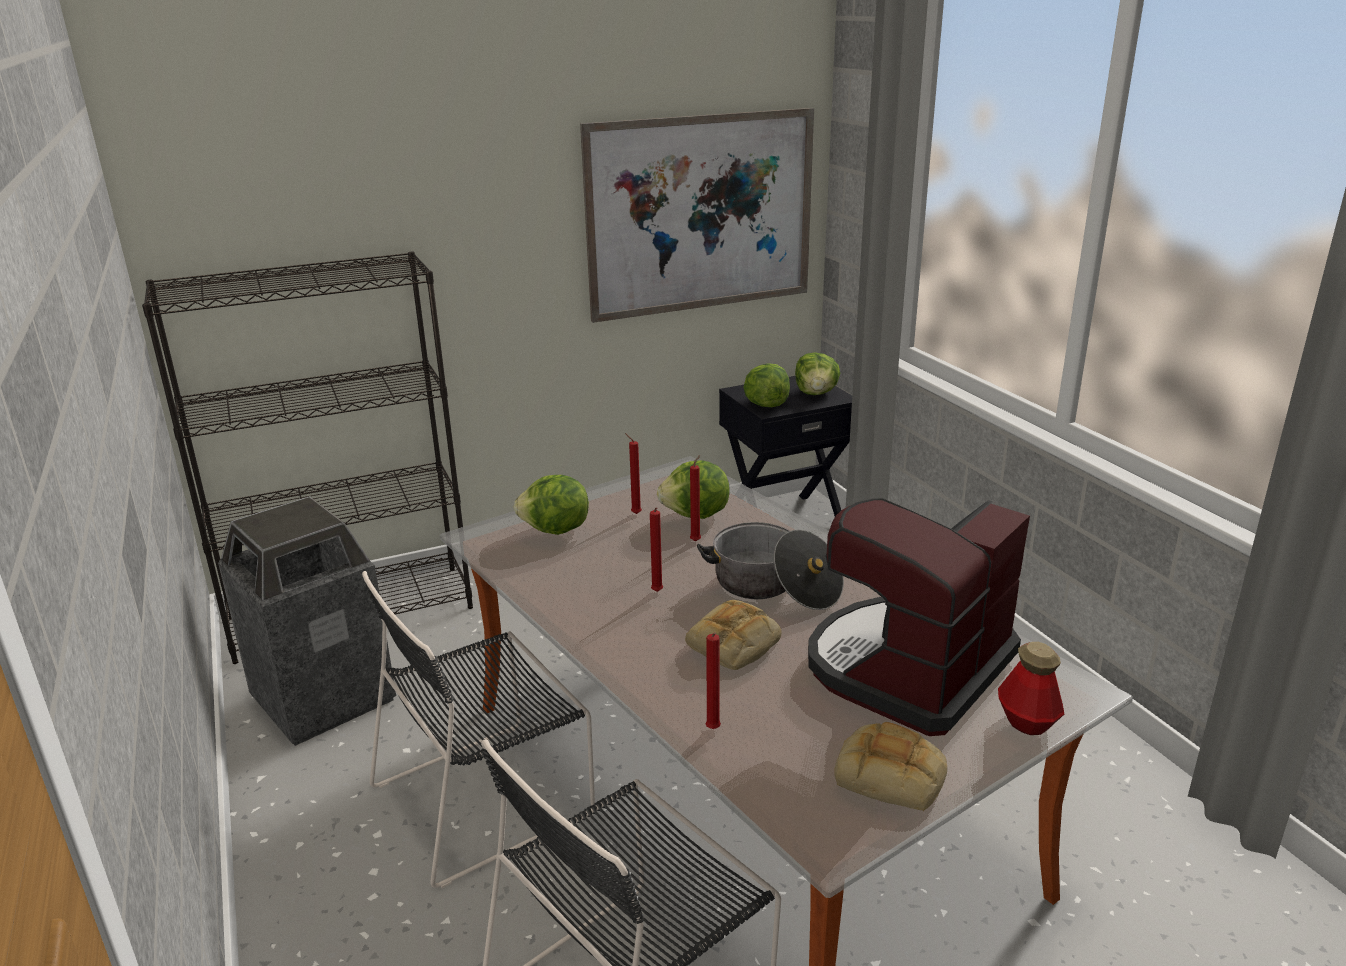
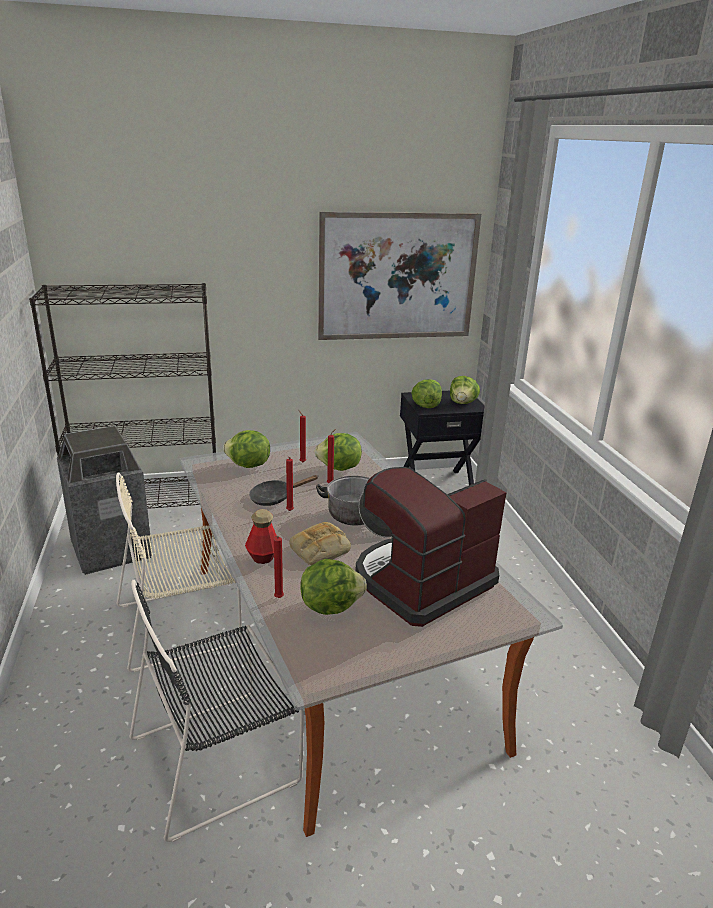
camera: 10 degrees right, 0 degrees up
(488, 796) = (183, 624): black chair -> beige chair
(624, 574) = (275, 497): none -> black frying pan
(796, 727) = (330, 606): none -> lettuce
(893, 774) = (375, 644): bread -> none
(1027, 722) = (481, 628): bottle -> bottle (262, 557)

